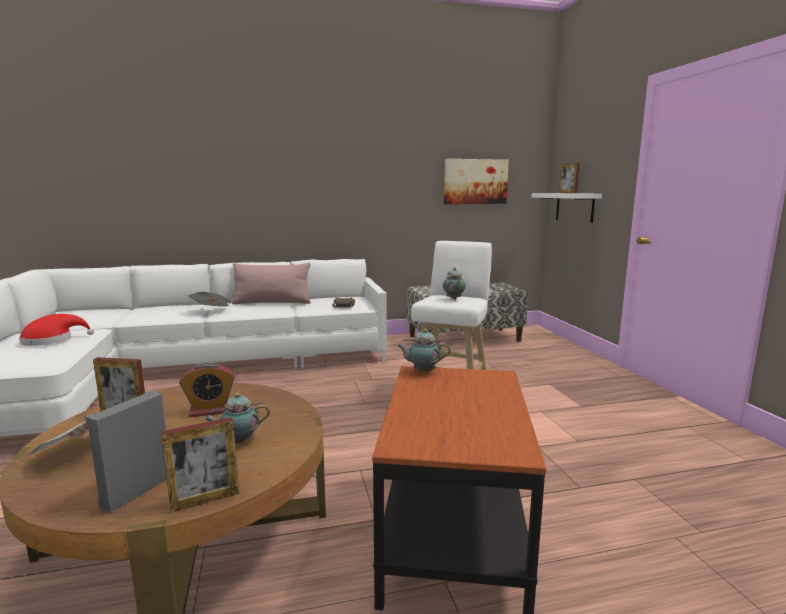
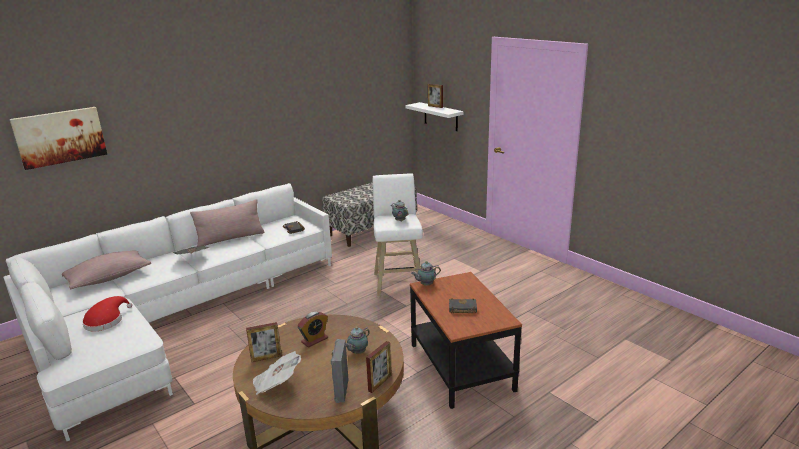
camera: 25 degrees left, 10 degrees up
(121, 312) = (108, 278): none -> pink pillow
(446, 414) = (462, 309): none -> black book
(475, 181) = (362, 101): picture -> picture (60, 137)

